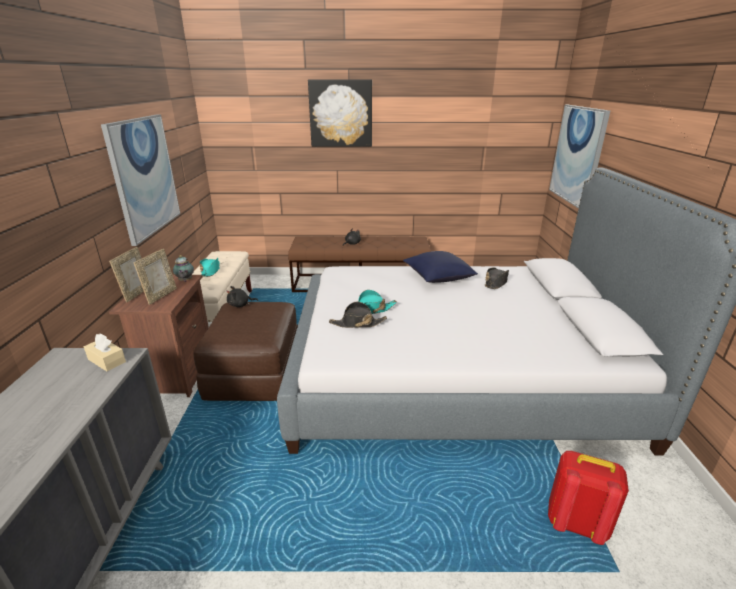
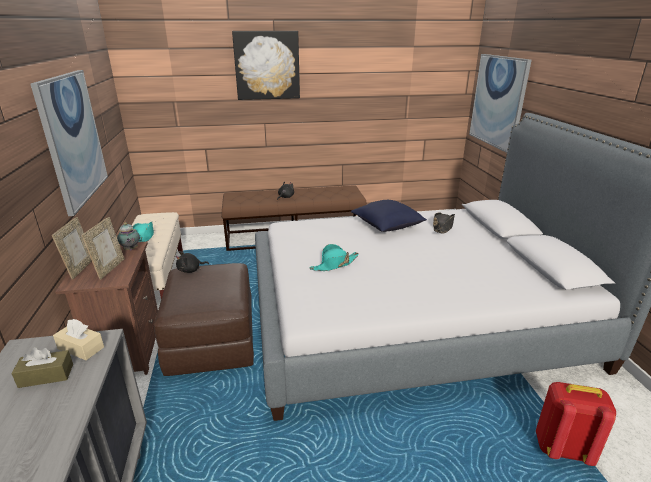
camera: 10 degrees left, 0 degrees up
(70, 380) = (46, 376): none -> brown tissue box
(357, 323) = (326, 279): black hat -> none

